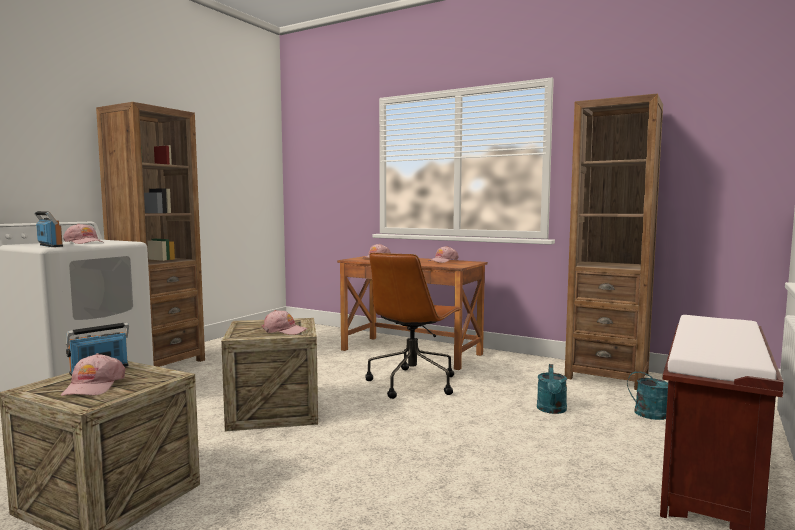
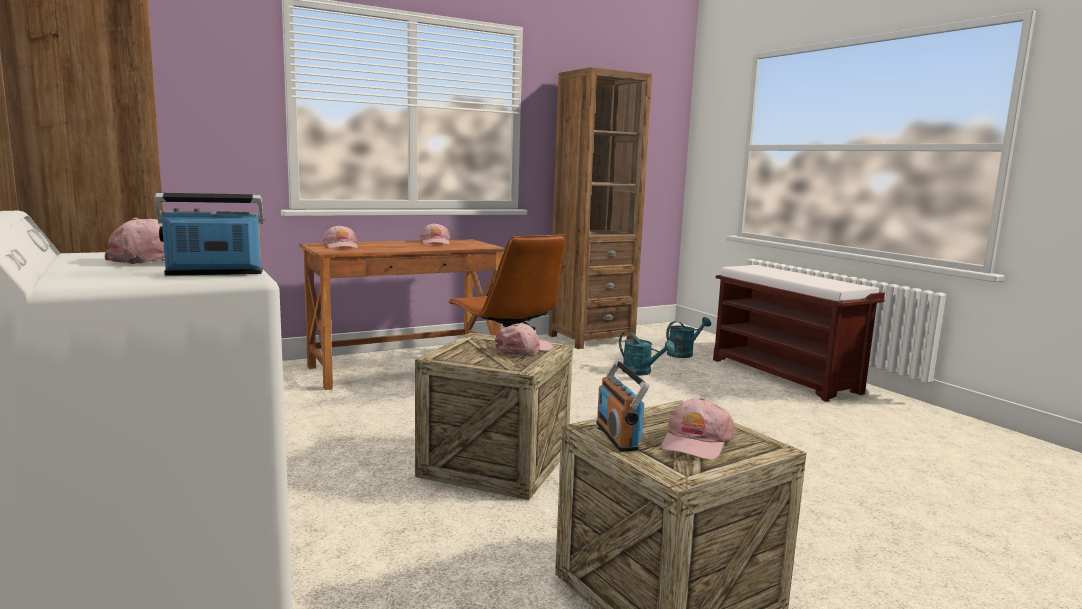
camera: 60 degrees left, 5 degrees up
(93, 386) = (695, 442): pink cap -> pink cap turned 90 degrees clockwise

